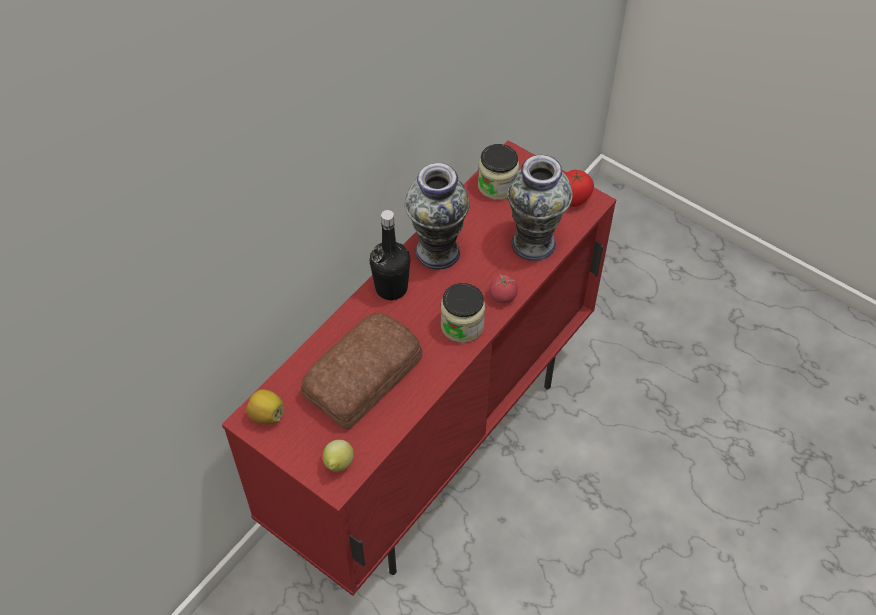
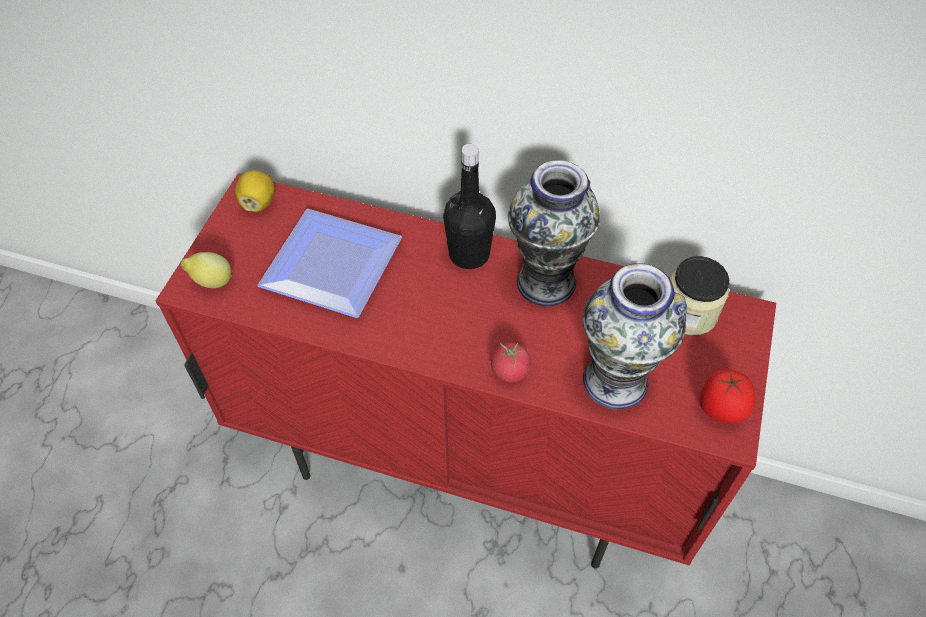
camera: 70 degrees right, 0 degrees up
(365, 377) = (334, 270): bread -> plate
(462, 325) = (445, 340): jar -> none

